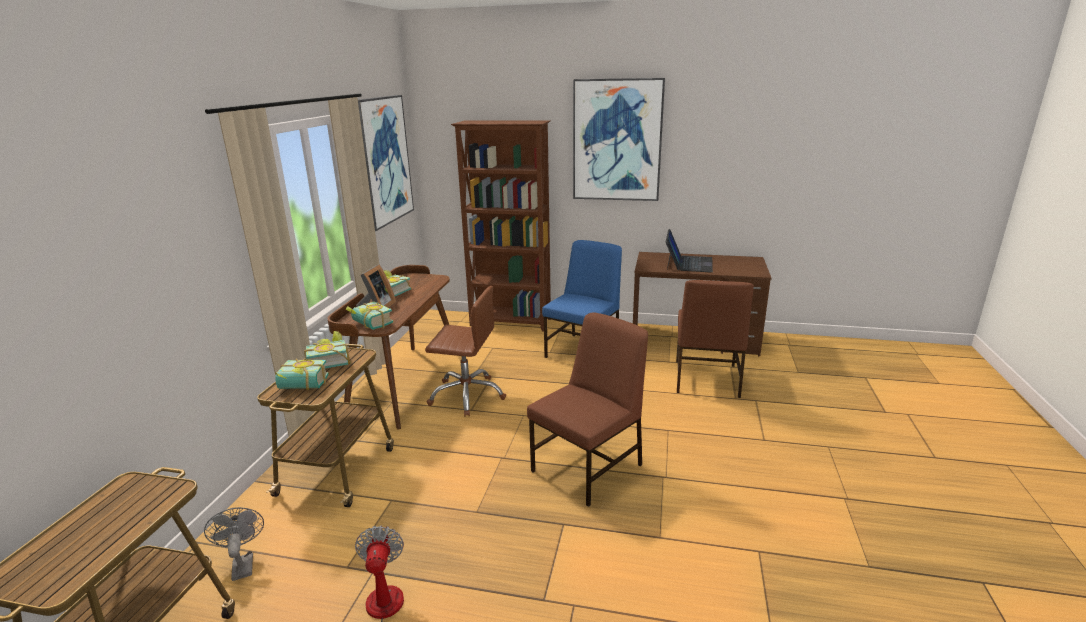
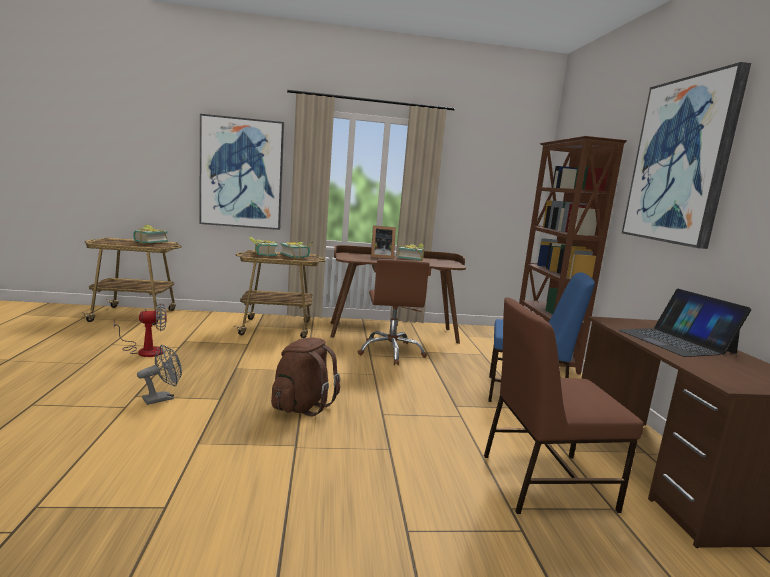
camera: 70 degrees right, 10 degrees down
(242, 564) = (192, 321): grey fan -> grey fan (163, 398)
(369, 325) = (349, 257): book -> book (149, 242)
(382, 161) = (486, 171): picture -> picture (242, 173)
(589, 467) = (302, 406): brown chair -> brown backpack
(688, 263) = (675, 341): laptop -> laptop turned 75 degrees clockwise

